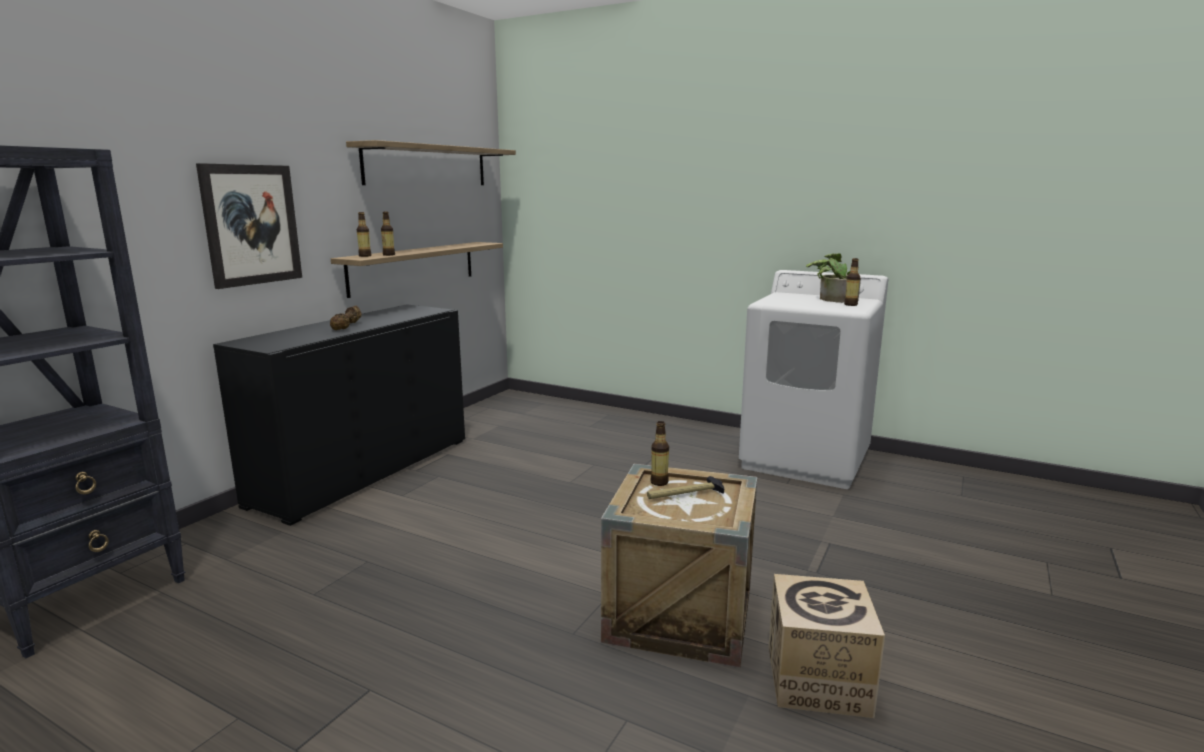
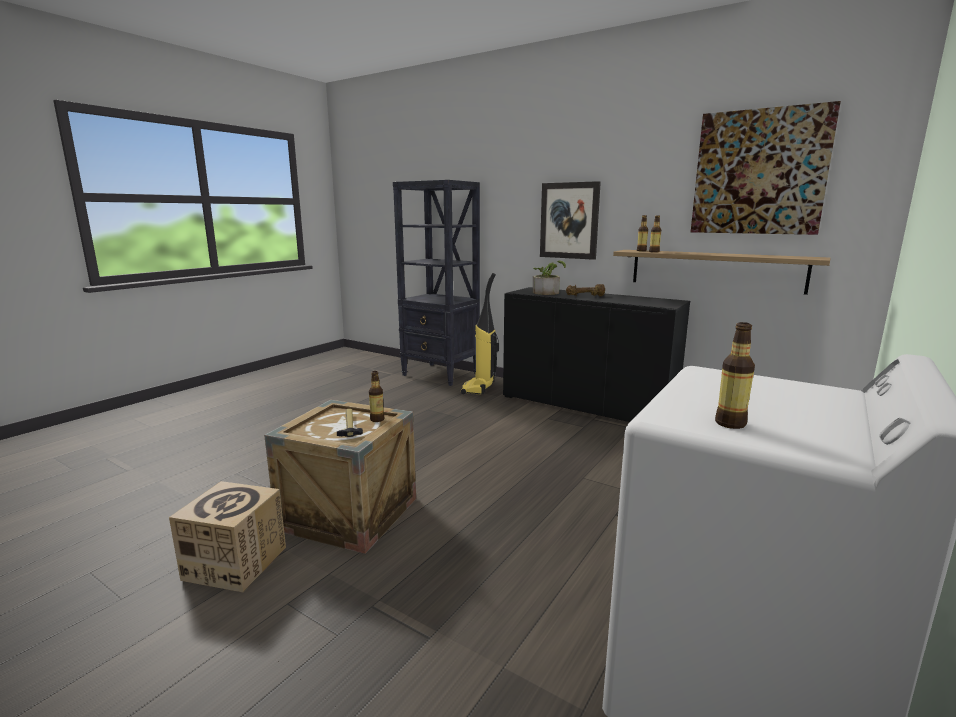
camera: 95 degrees right, 0 degrees up
(227, 549) = (479, 388): none -> vacuum cleaner
(427, 166) = (759, 172): shelf -> picture
(833, 299) = (804, 420): potted plant -> potted plant (547, 292)

